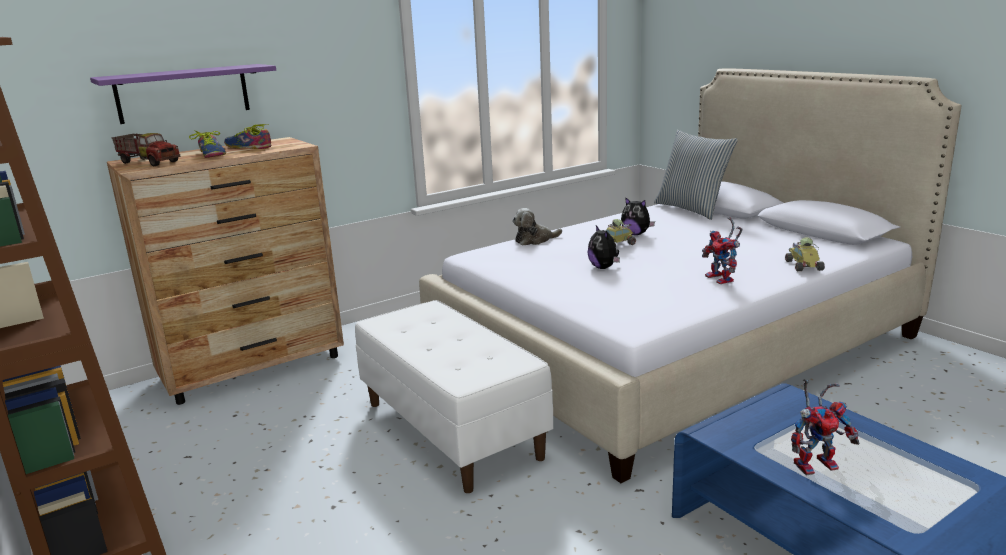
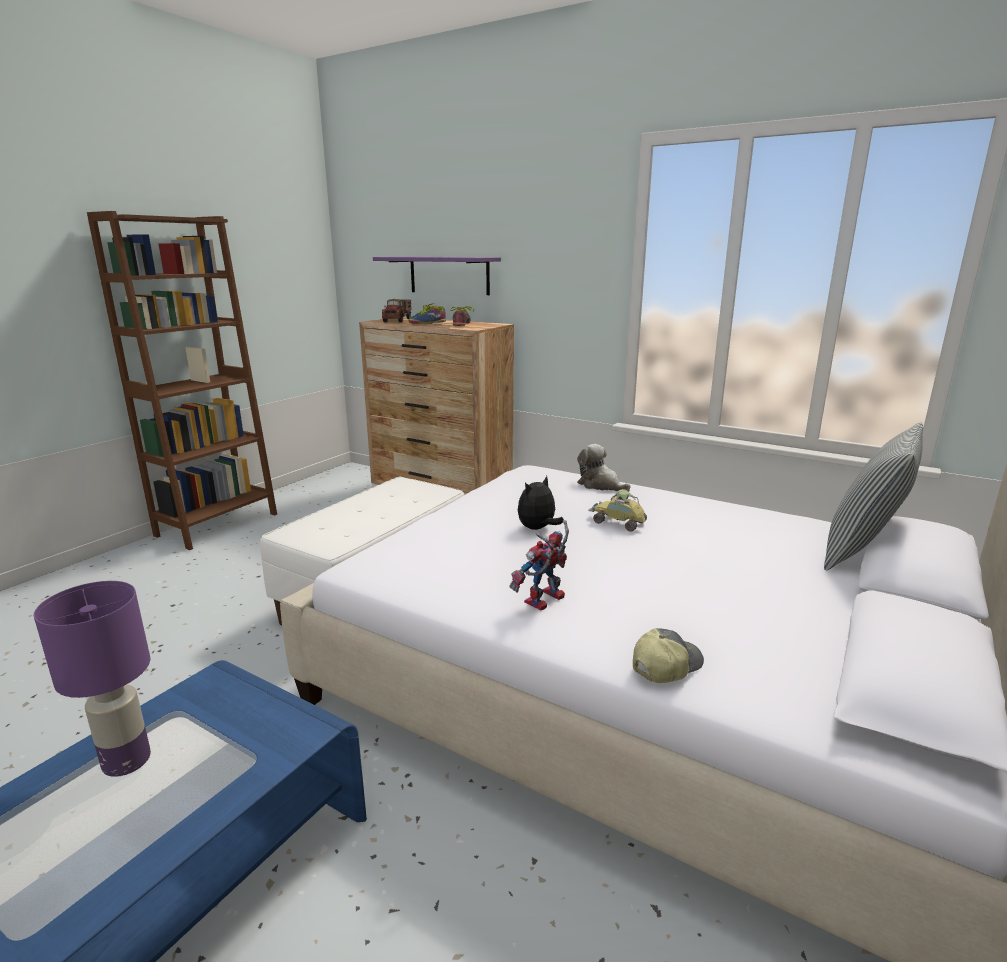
camera: 65 degrees right, 0 degrees up
(636, 234) = (682, 529): plush toy -> none
(802, 265) = (665, 665): toy car -> cap
(816, 463) = (128, 761): toy robot -> purple table lamp

